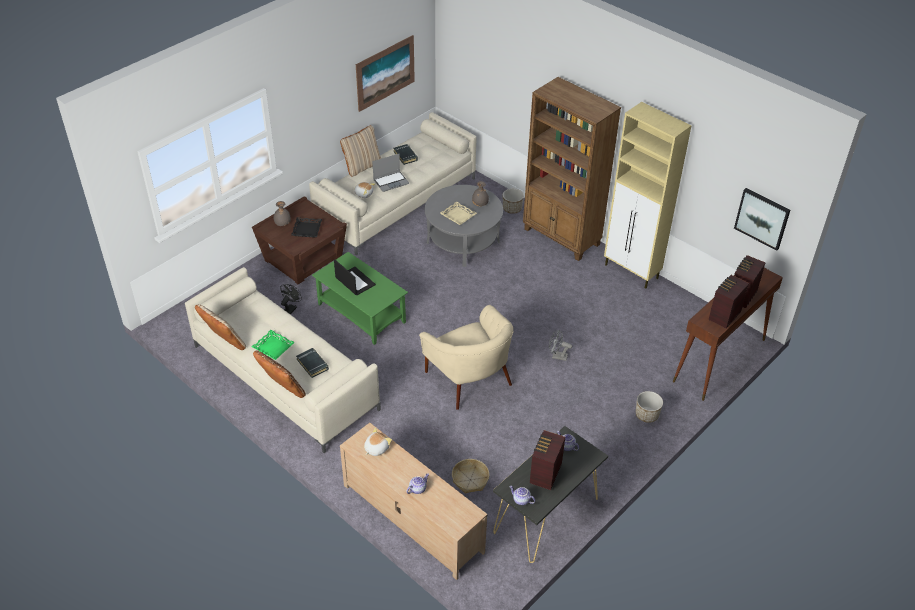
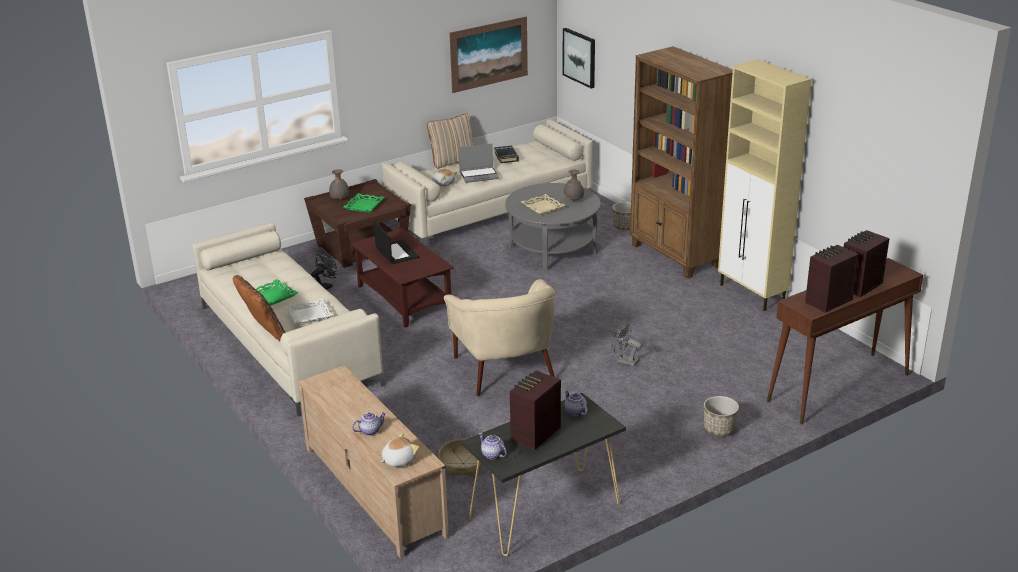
camera: 15 degrees right, 15 degrees down
(224, 343) = (221, 288): beige pillow -> none
(307, 230) = (364, 206): black tray -> green tray
(312, 364) = (310, 315): black book -> white tray
(361, 313) = (403, 298): green coffee table -> brown coffee table
(376, 448) = (339, 388): plush toy -> plush toy (398, 460)
(762, 218) = (897, 195): picture -> picture (580, 57)

